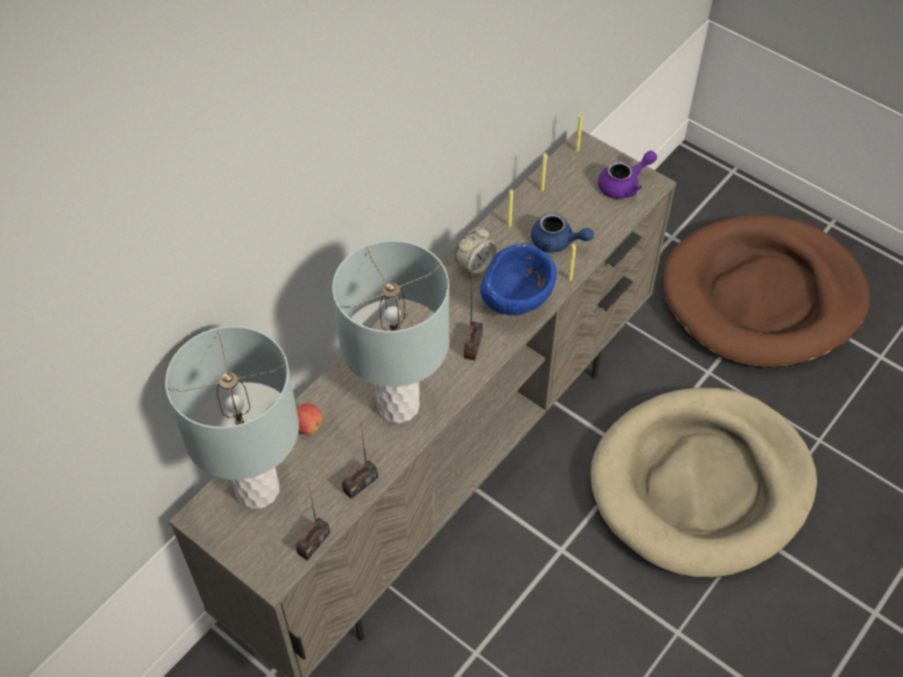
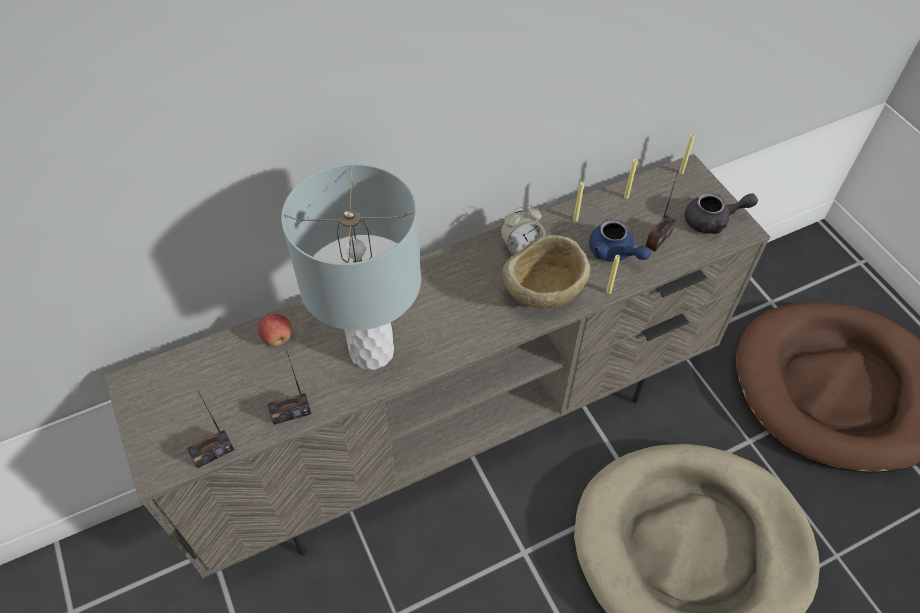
camera: 25 degrees right, 0 degrees up
(257, 490) = (196, 379): grey table lamp -> none
(472, 346) = (476, 321): radio -> radio (658, 239)
(516, 302) = (542, 295): blue bowl -> beige bowl
(624, 185) = (713, 221): purple teapot -> grey teapot

